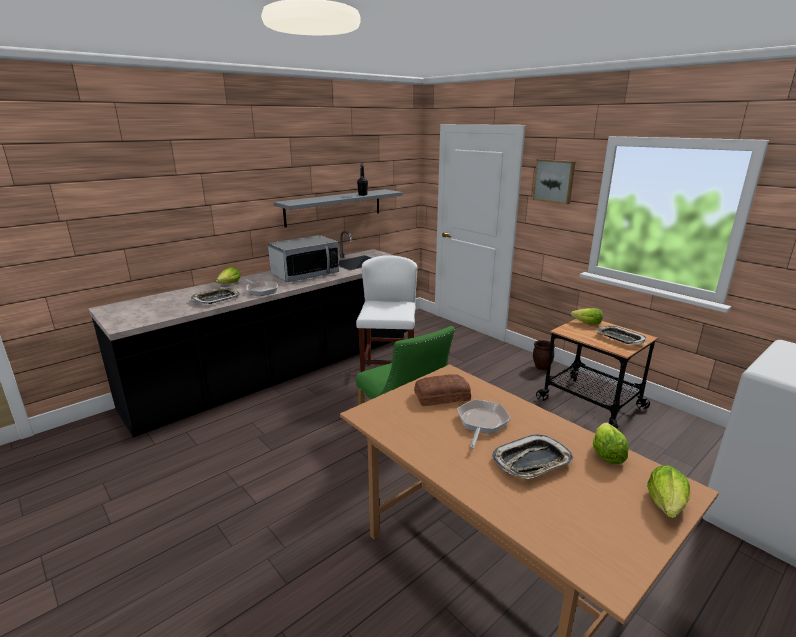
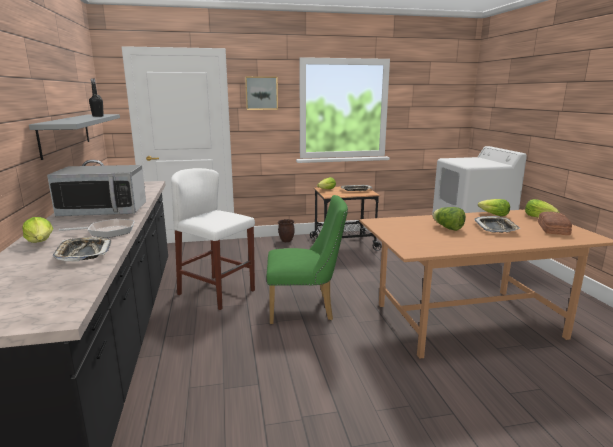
camera: 60 degrees left, 5 degrees down
(305, 274) = (104, 211): microwave -> microwave turned 90 degrees clockwise
(441, 396) = (405, 229): bread -> bread (552, 229)
(481, 423) = (447, 228): frying pan -> lettuce

